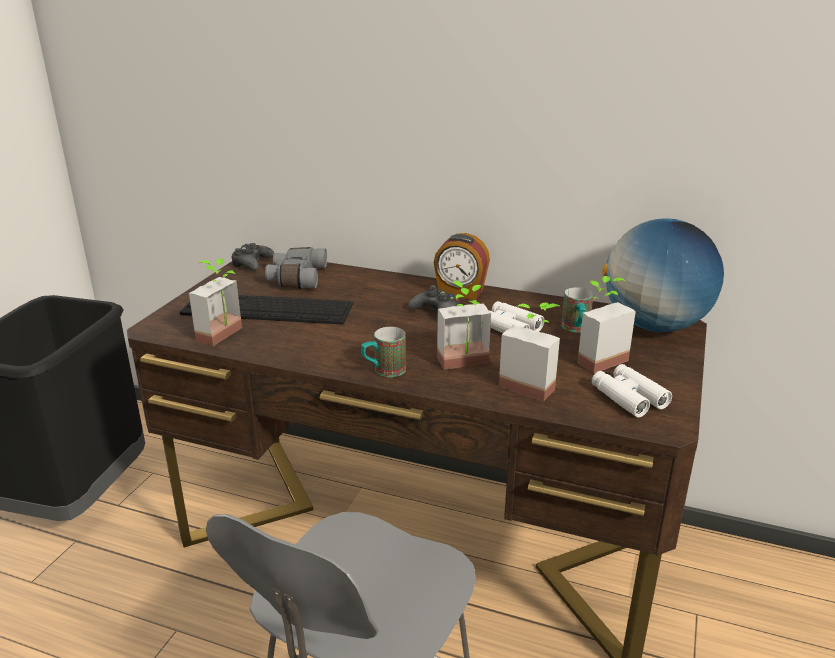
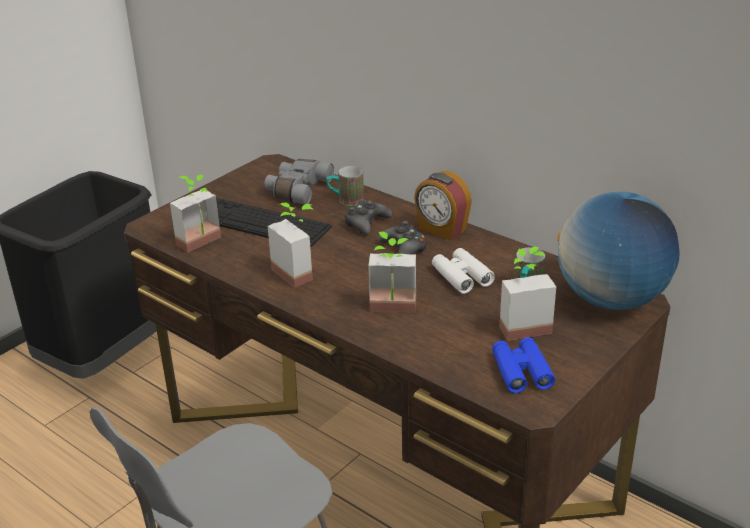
camera: 20 degrees right, 5 degrees up
(252, 263) = (267, 167): black game controller -> black game controller (366, 223)
(383, 371) = (315, 303): mug -> mug (345, 200)
(531, 383) = (440, 340): potted plant -> potted plant (299, 271)
(628, 397) = (521, 371): white binoculars -> blue binoculars

